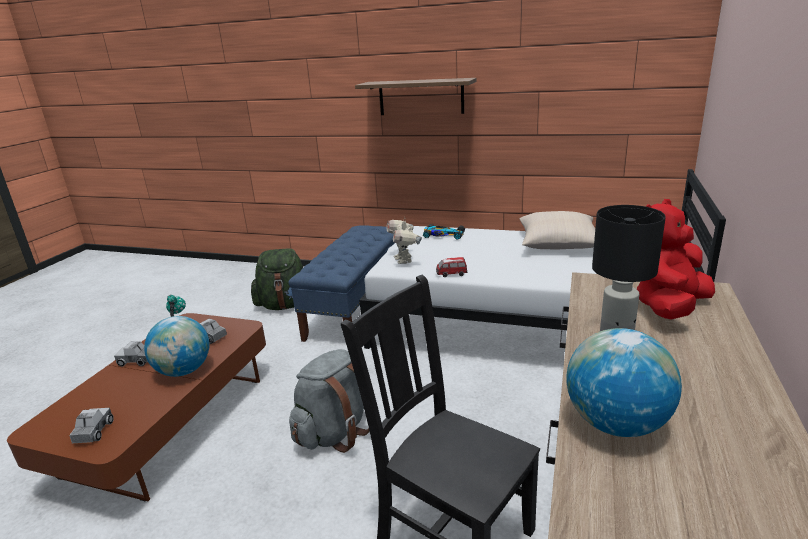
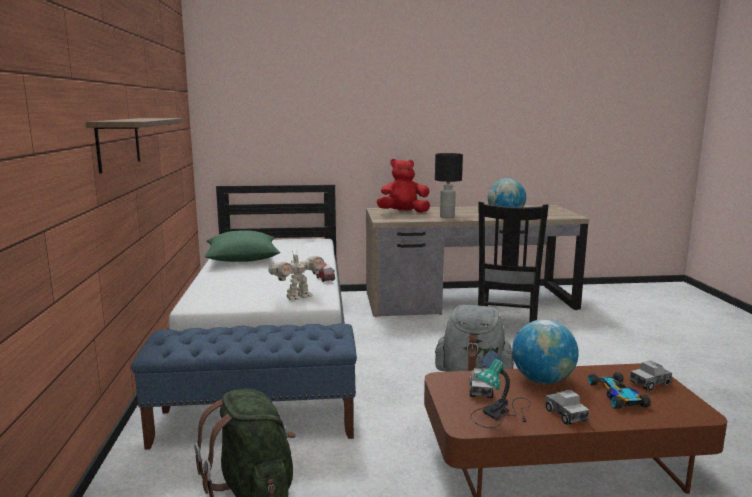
camera: 115 degrees left, 10 degrees down
(443, 235) = (218, 292): toy car -> toy car (617, 396)
(558, 244) = (242, 259): beige pillow -> green pillow
(669, 307) = (403, 212): red plush toy -> red plush toy turned 150 degrees clockwise

